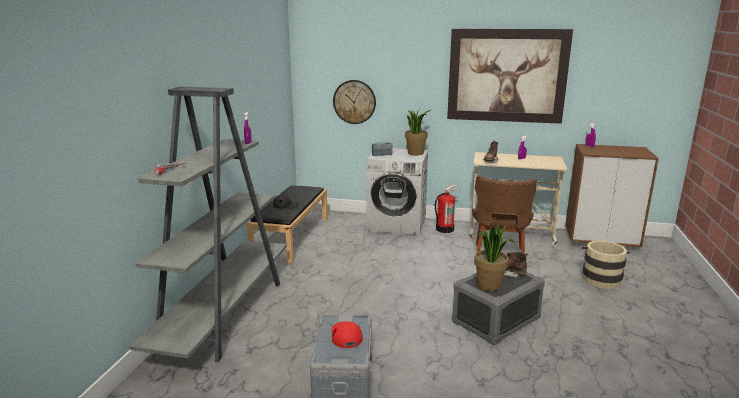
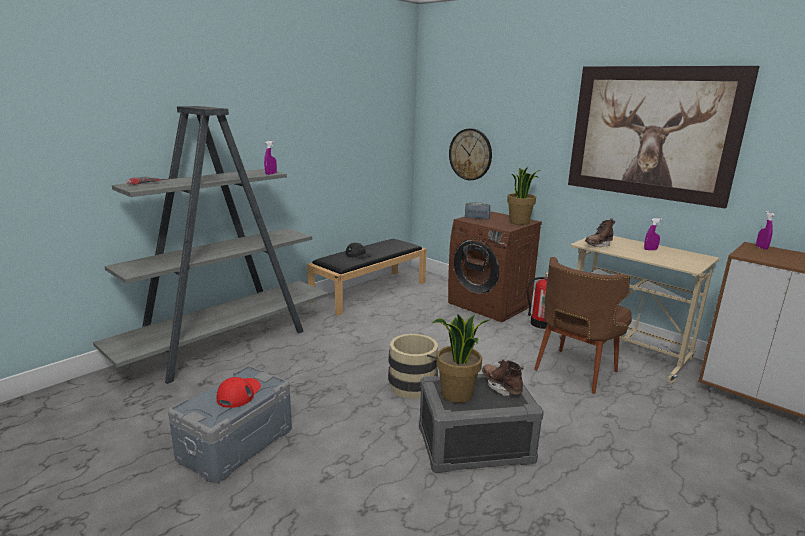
camera: 30 degrees right, 0 degrees up
(397, 226) = (489, 306): white washing machine -> brown washing machine
(600, 278) = (696, 446): beige bucket -> beige bucket (415, 384)

